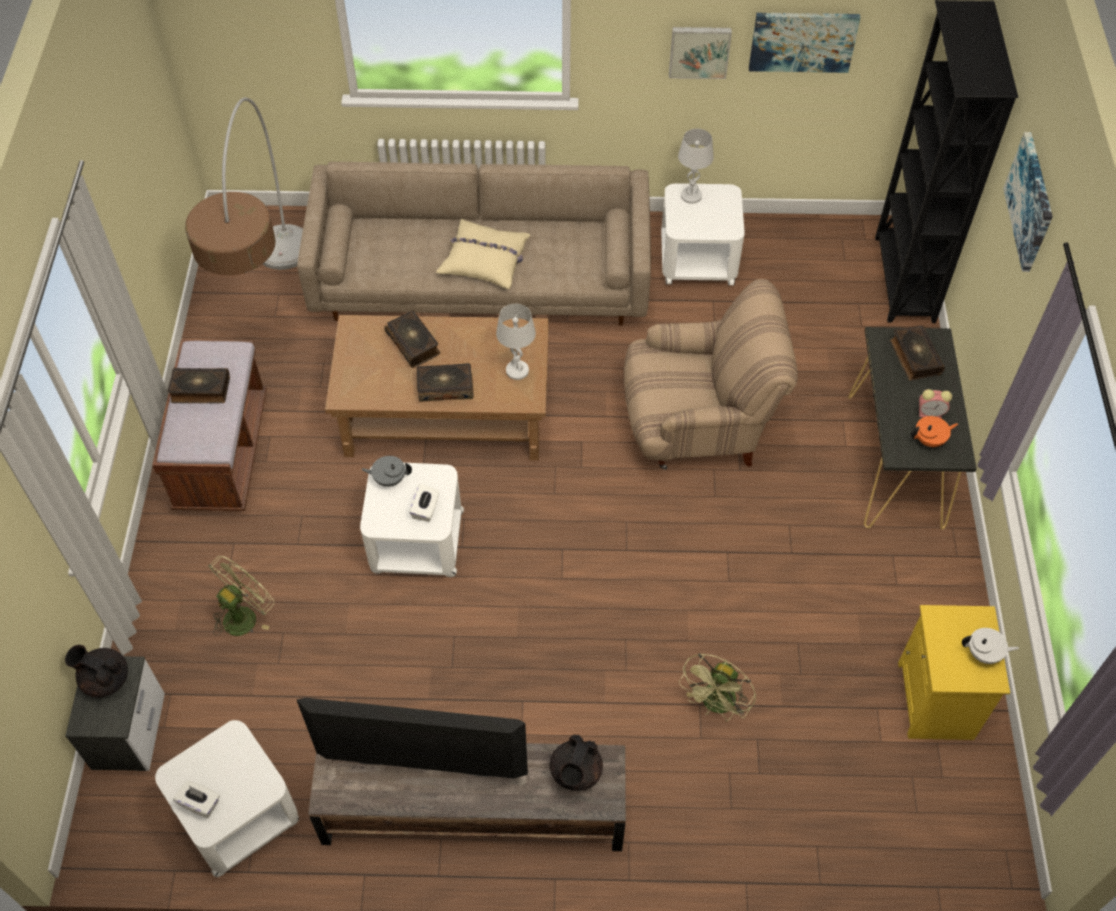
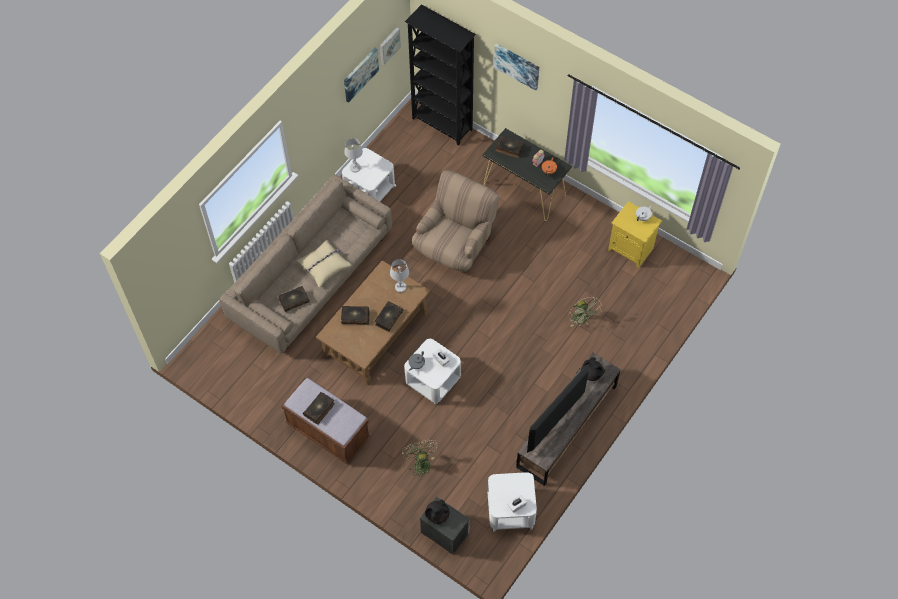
camera: 55 degrees left, 5 degrees up
(273, 308) = (259, 370): floor lamp -> none
(392, 259) = (294, 300): none -> book
(699, 51) = (329, 112): picture -> picture (388, 45)

